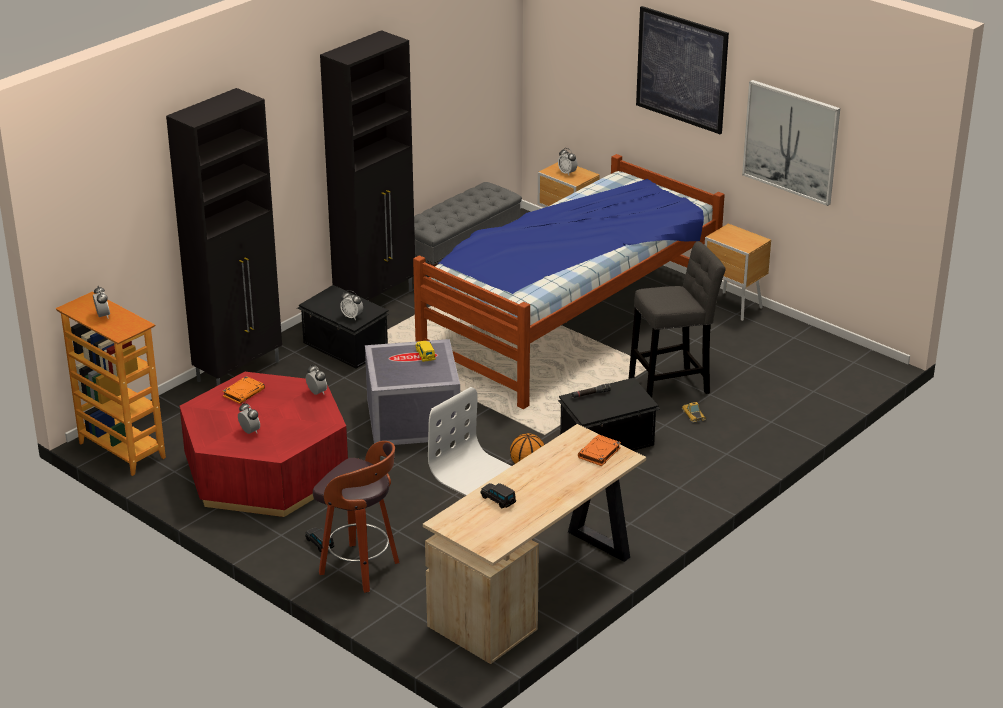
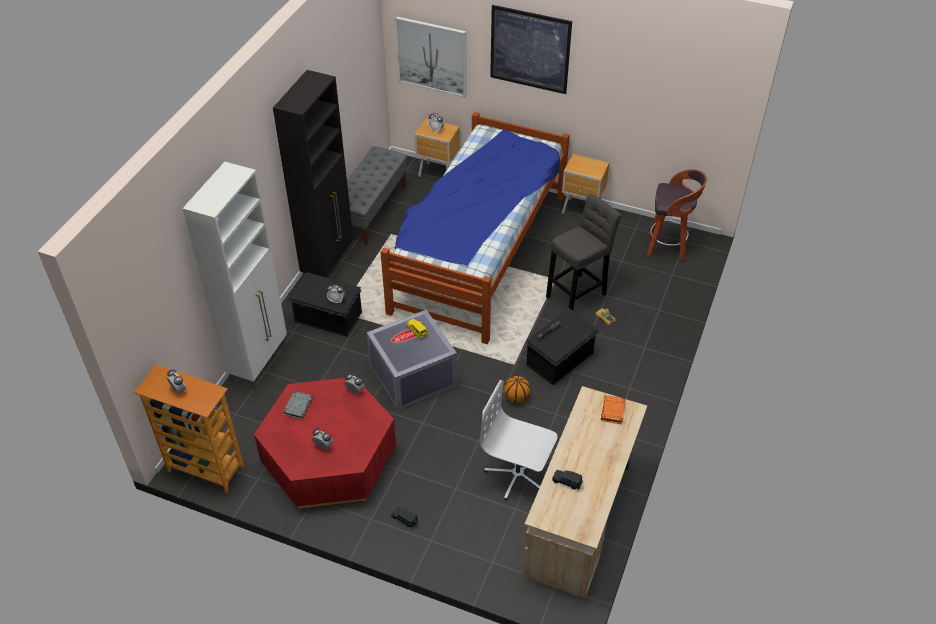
camera: 20 degrees left, 15 degrees up
(240, 371) = (260, 362): black cabinet -> white cabinet
(244, 392) = (298, 406): orange book -> grey book
(361, 569) = (447, 534): stool -> stool (668, 247)
(791, 141) = (627, 96): picture -> picture (432, 56)

